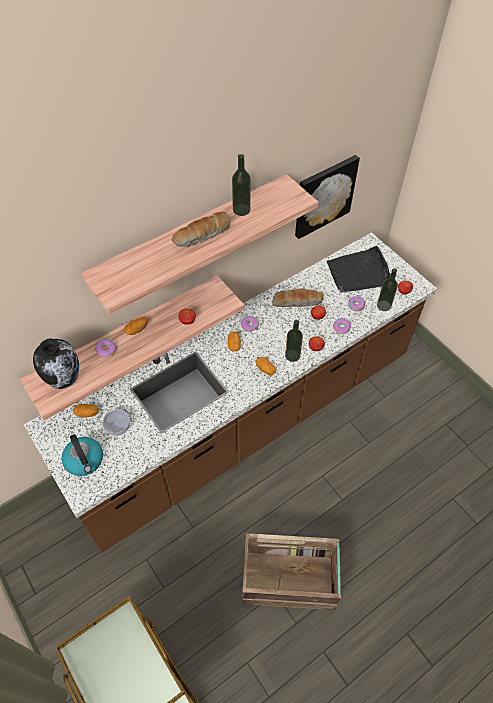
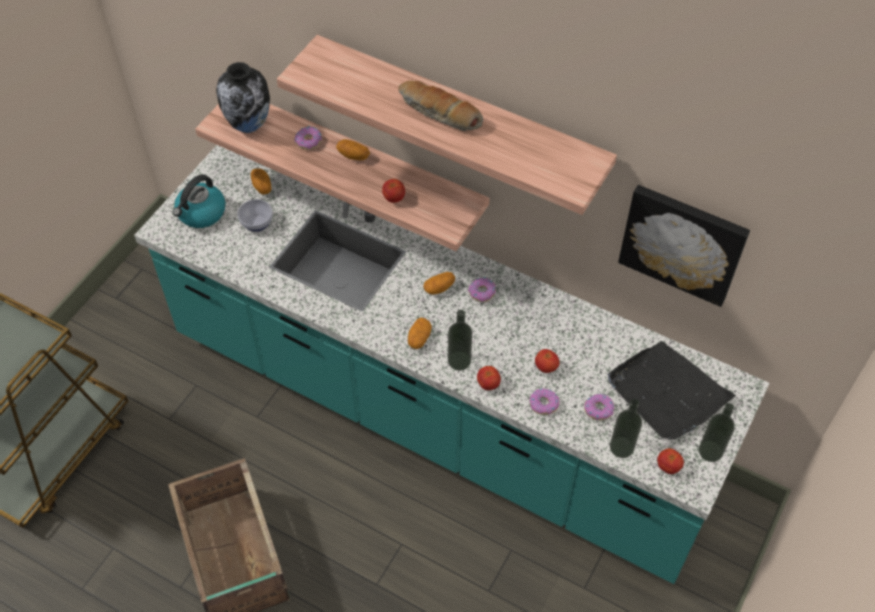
camera: 65 degrees right, 0 degrees up
(241, 210) = (511, 132): bottle -> bottle (710, 451)
(246, 422) = (437, 414): brown counter -> turquoise counter
(297, 301) = (559, 332): bread -> none

